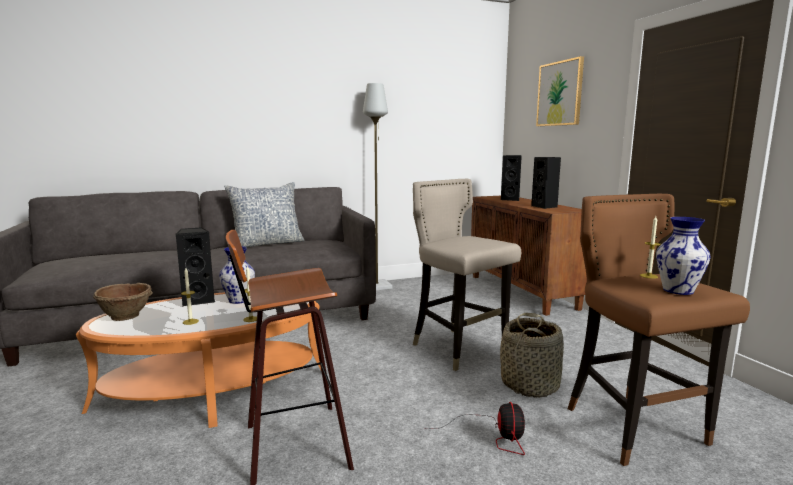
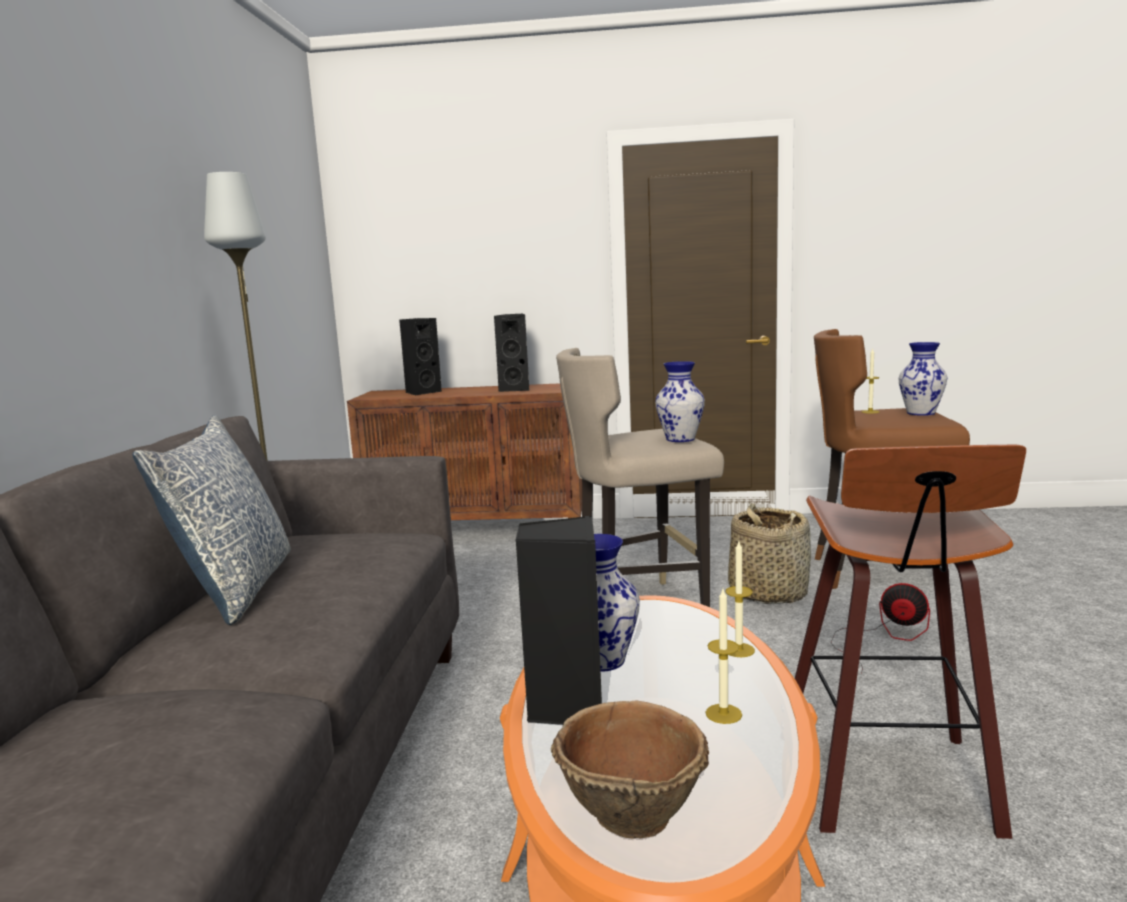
camera: 65 degrees left, 0 degrees up
(468, 246) = (680, 439): none -> vase
(560, 93) = (476, 220): picture -> none

